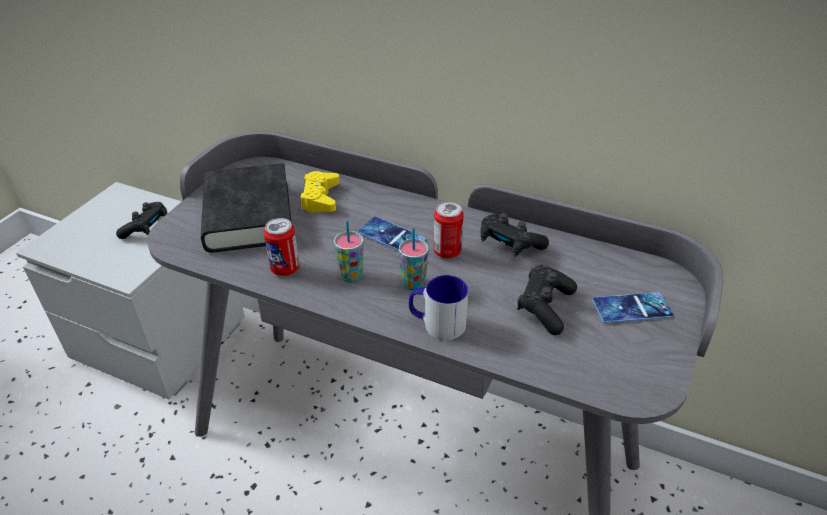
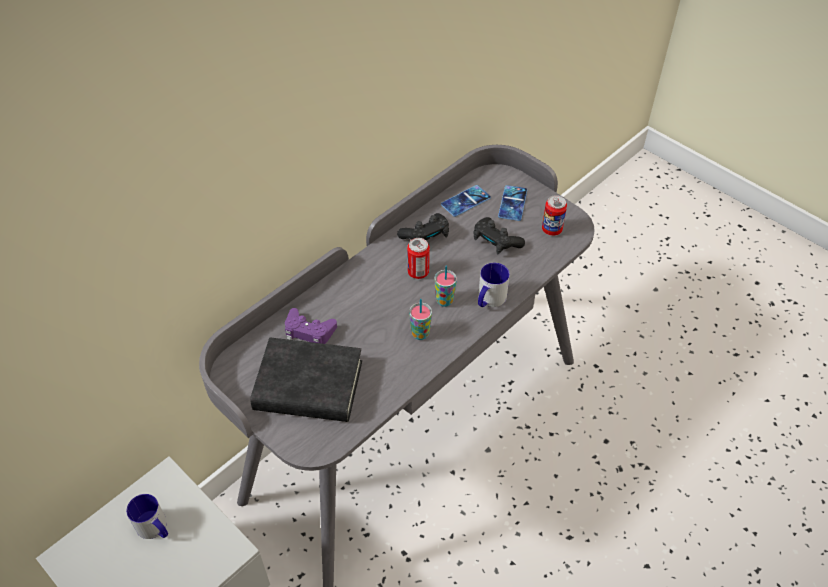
camera: 70 degrees left, 10 degrees up
(146, 228) = (155, 528): black game controller -> mug
(285, 269) = (393, 372): can -> can (551, 230)
(320, 198) = (309, 331): yellow game controller -> purple game controller
(391, 236) = (384, 298): phone -> phone (465, 201)

